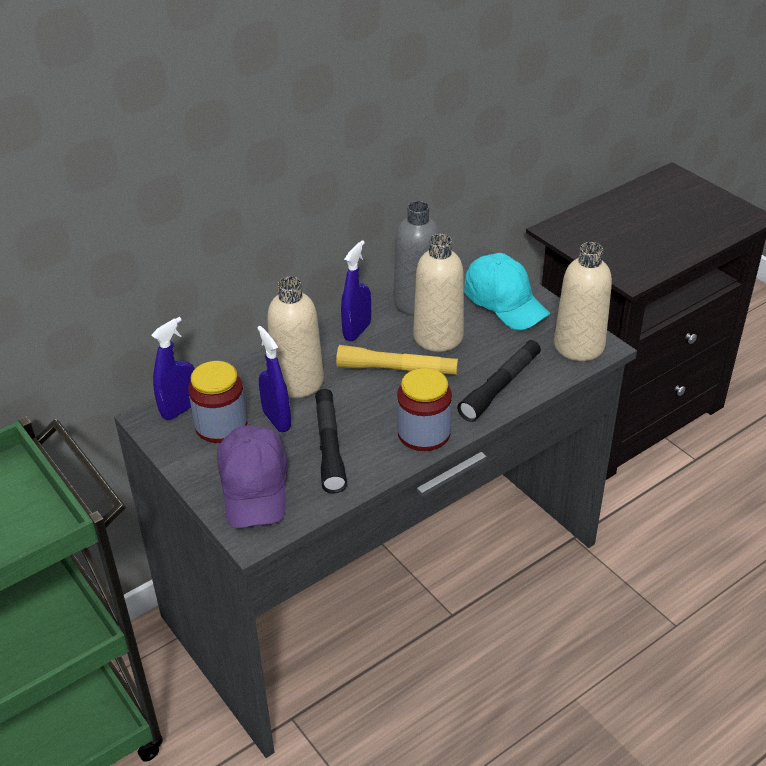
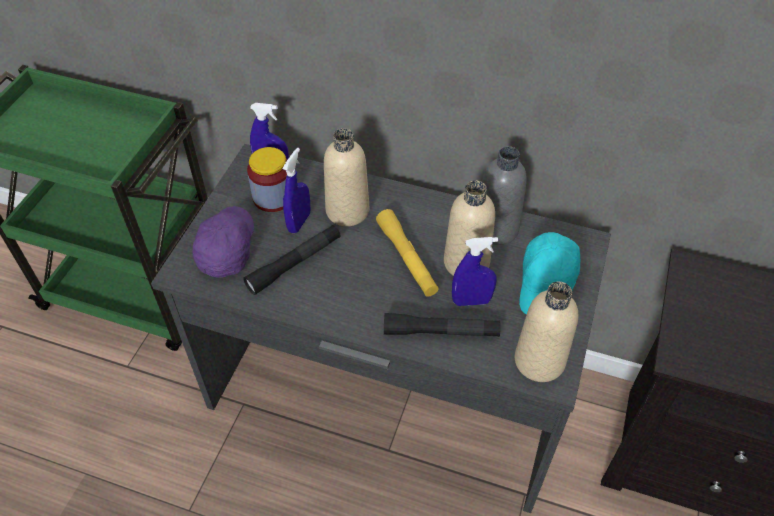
camera: 55 degrees right, 10 degrees up
(255, 488) = (226, 248): purple cap -> purple cap turned 135 degrees clockwise
(357, 332) = (429, 213): blue spray bottle -> blue spray bottle (471, 301)
(424, 433) = (349, 310): jar -> none

